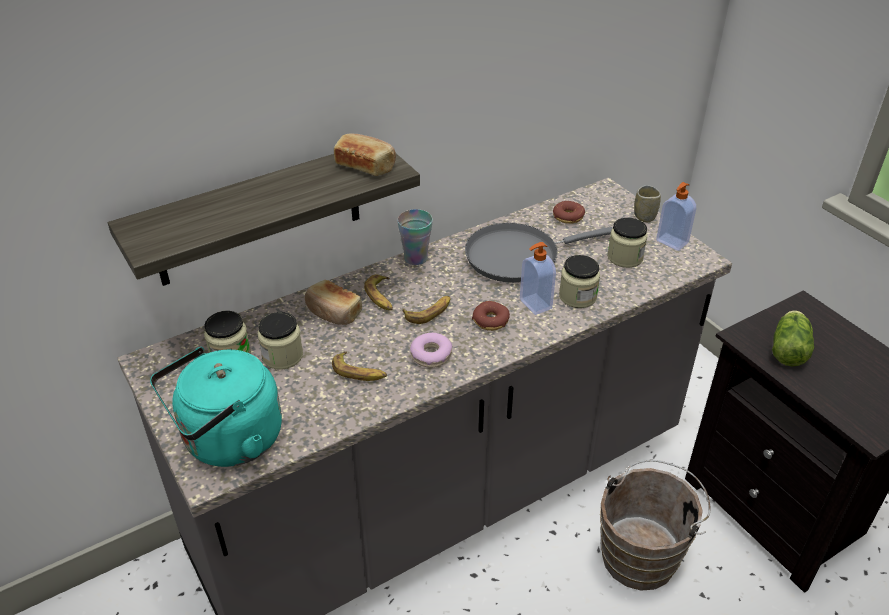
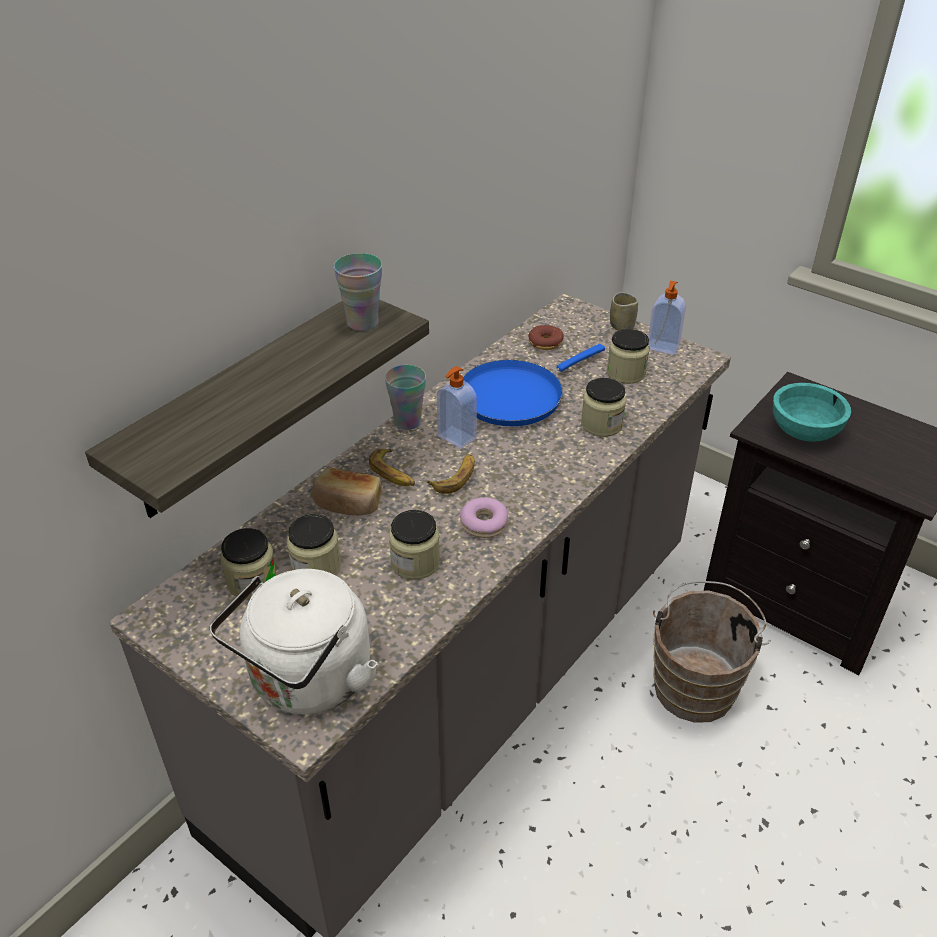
camera: 20 degrees left, 0 degrees up
(228, 441) = (306, 682): turquoise kettle -> white kettle
(359, 372) = (415, 562): banana -> jar
(366, 165) = (362, 322): bread -> cup
(491, 320) = (526, 471): donut -> none
(518, 256) = (516, 395): grey frying pan -> blue frying pan
(534, 304) = (562, 443): soap dispenser -> soap dispenser (456, 438)
(789, 348) = (804, 431): lettuce -> turquoise bowl

